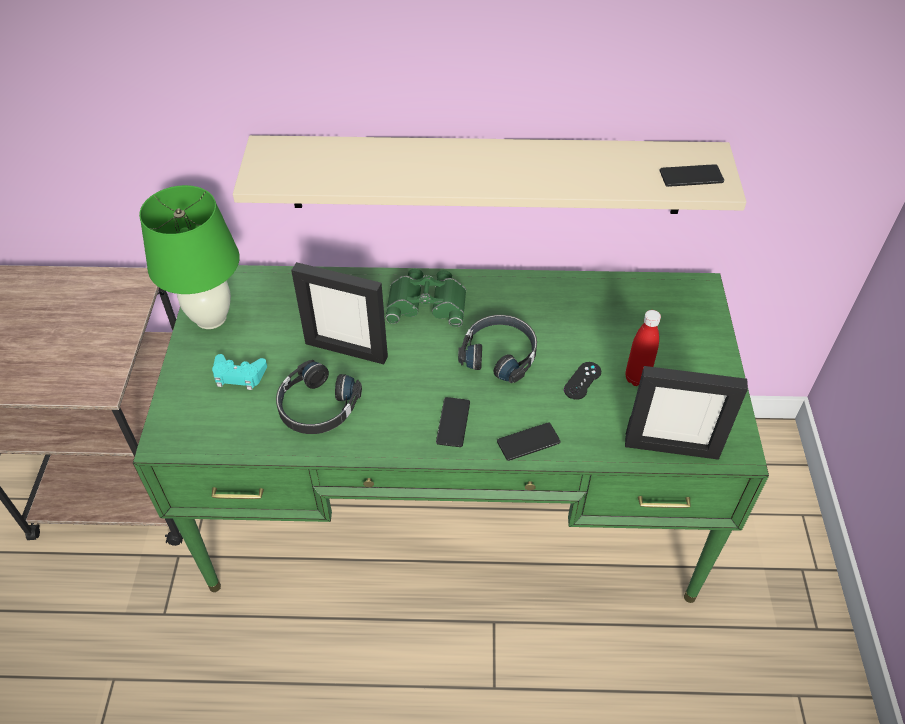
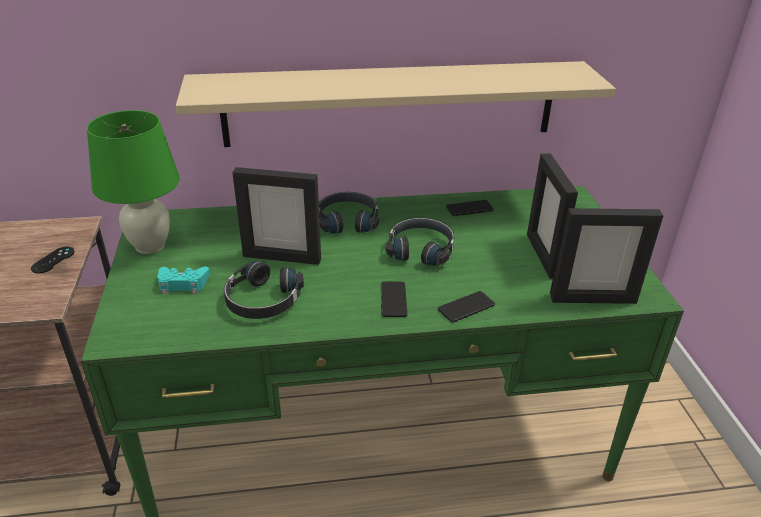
camera: 10 degrees left, 15 degrees down
(427, 302) = (347, 220): green binoculars -> black headphones
(582, 381) = (498, 261): black game controller -> black game controller (53, 260)
(636, 378) = (544, 255): red bottle -> picture frame
(691, 176) = (565, 77): phone -> phone (469, 209)

